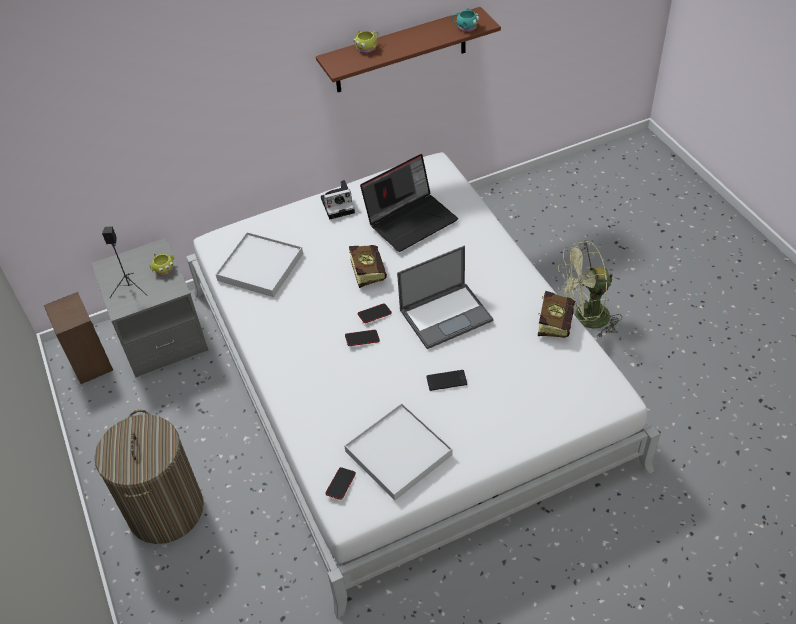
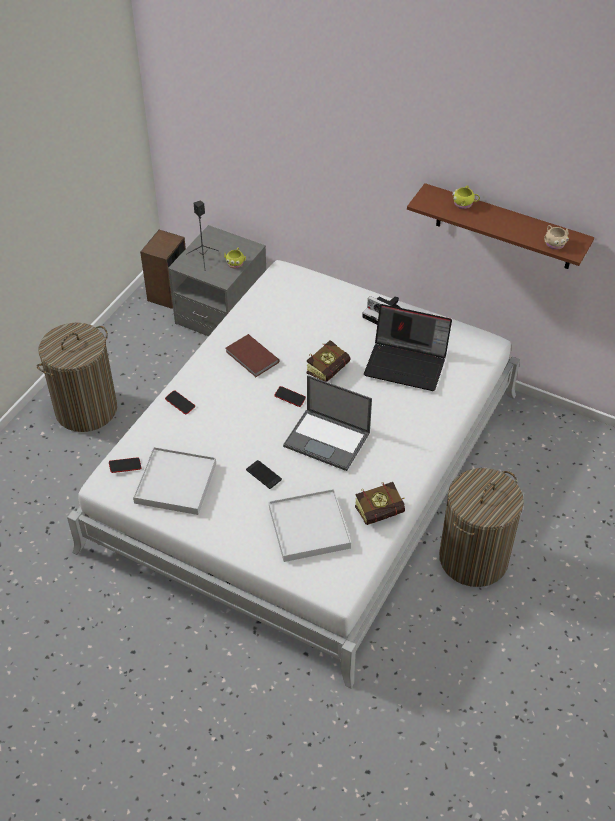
camera: 50 degrees right, 0 degrees up
(260, 267) = (280, 309): white tray -> white tray (309, 527)
(299, 316) = (251, 358): none -> brown book
(362, 339) = (260, 404): phone -> phone (180, 404)
(465, 27) = (553, 242): turquoise mug -> beige mug
(584, 319) = (473, 558): green fan -> laundry basket

